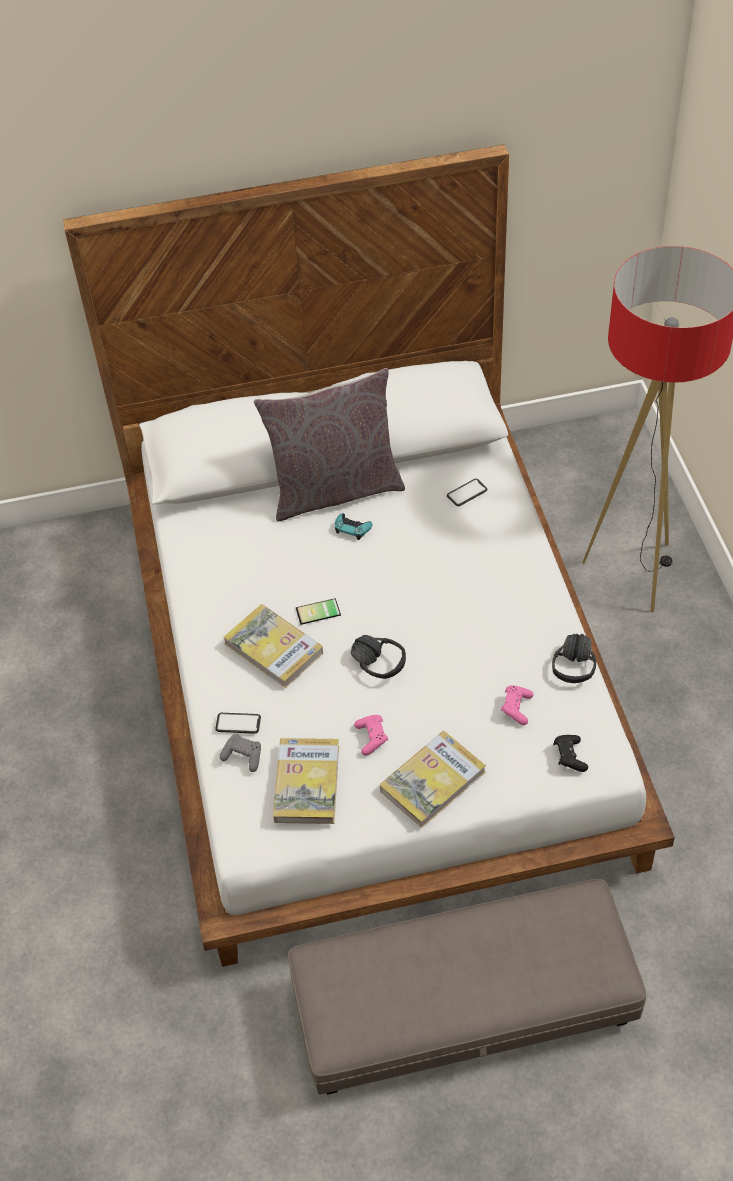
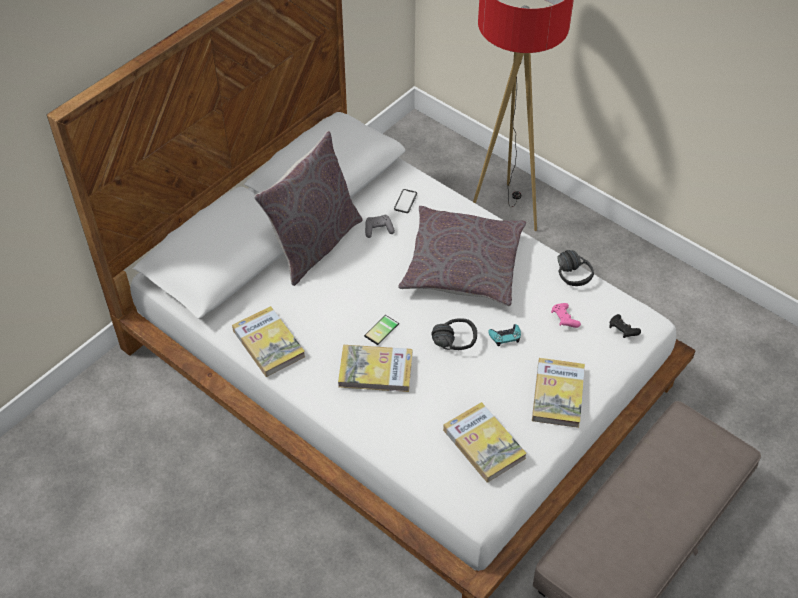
camera: 40 degrees left, 0 degrees up
(203, 565) = (268, 343): none -> book
(238, 723) = (399, 434): phone -> none
(243, 756) = (424, 453): grey game controller -> grey game controller (378, 230)
(352, 528) = (351, 263): turquoise game controller -> turquoise game controller (505, 336)
(372, 738) = (494, 390): pink game controller -> none
(462, 591) = (462, 265): none -> grey pillow

